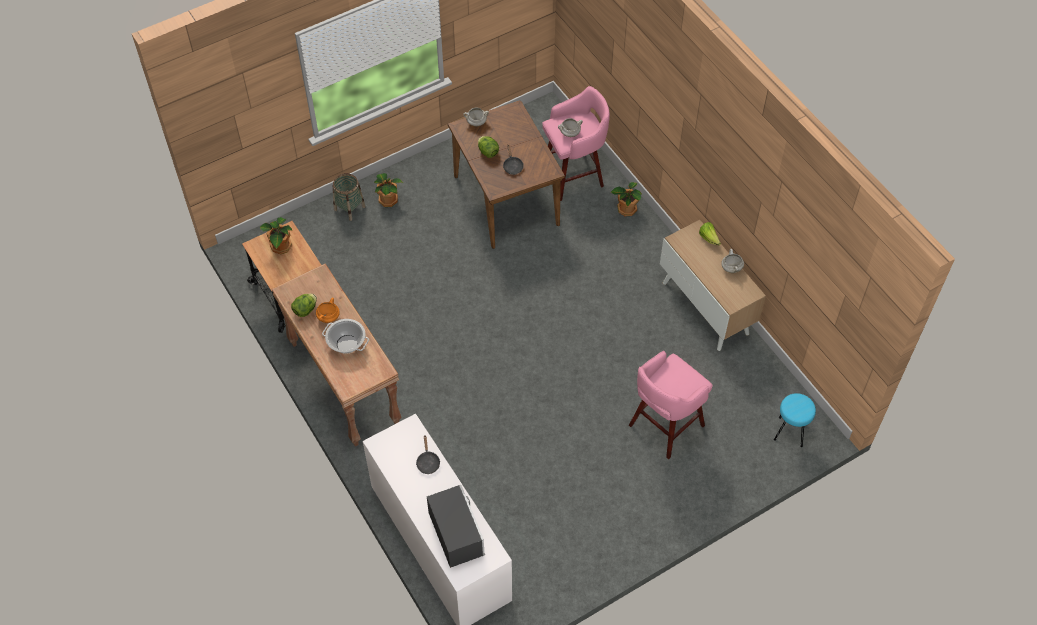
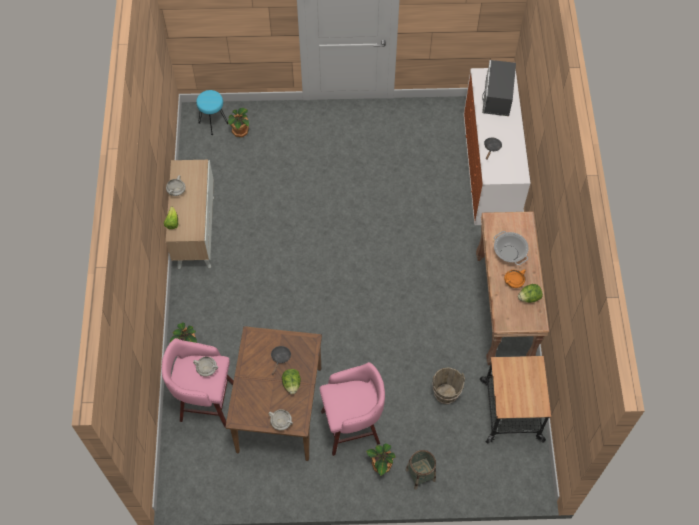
camera: 150 degrees left, 5 degrees up
(280, 247) = (518, 394): potted plant -> potted plant (241, 131)
(361, 279) = (445, 394): none -> brown bucket
(664, 427) = (292, 165): pink stool -> pink stool (352, 427)

